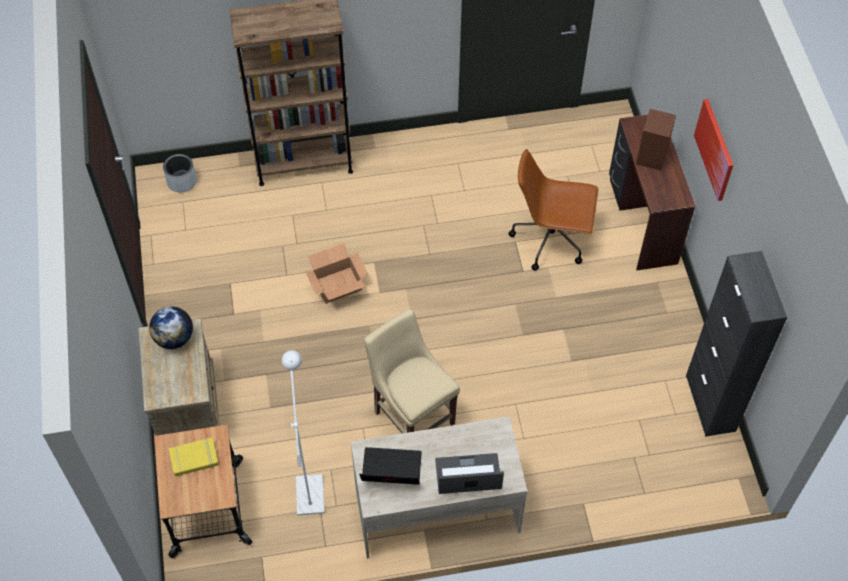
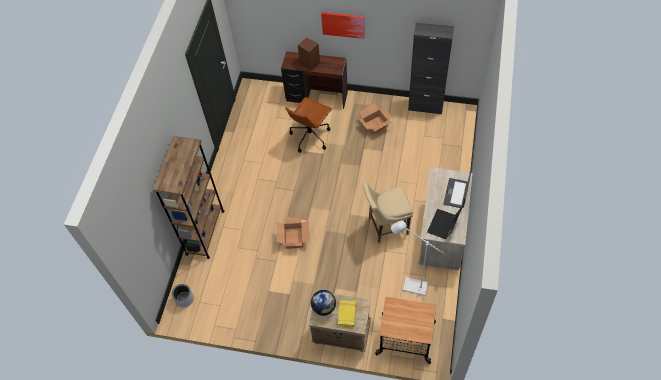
camera: 65 degrees left, 0 degrees up
(194, 459) = (401, 318): yellow book -> yellow book (347, 314)
(623, 330) = (374, 125): none -> cardboard box

